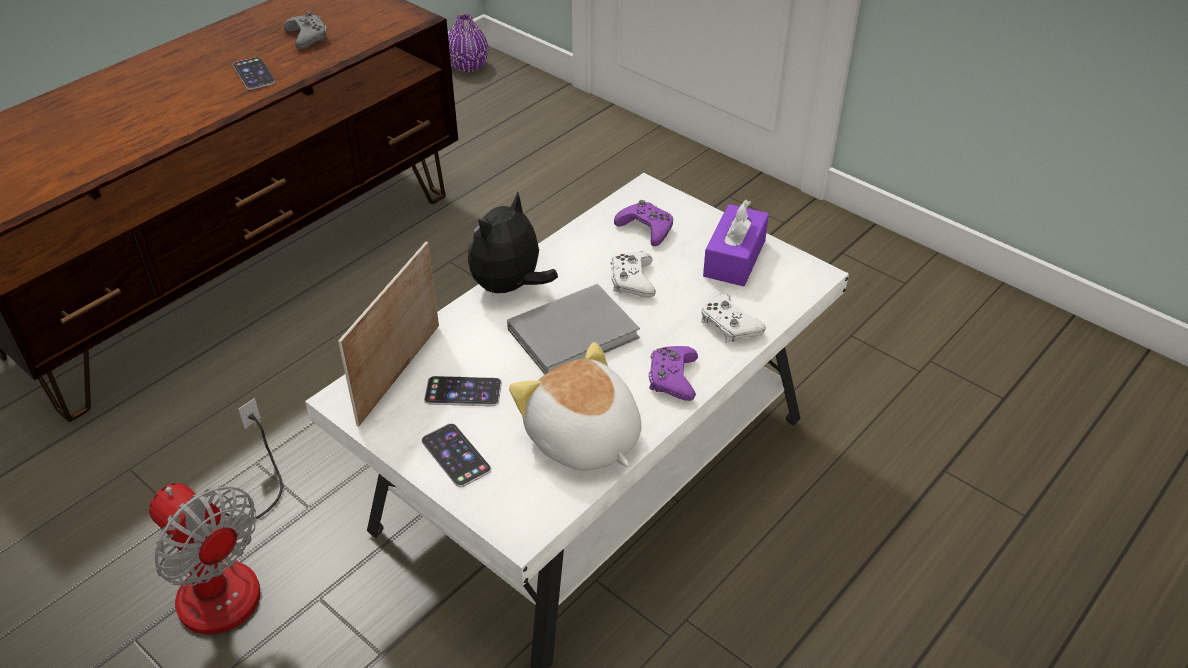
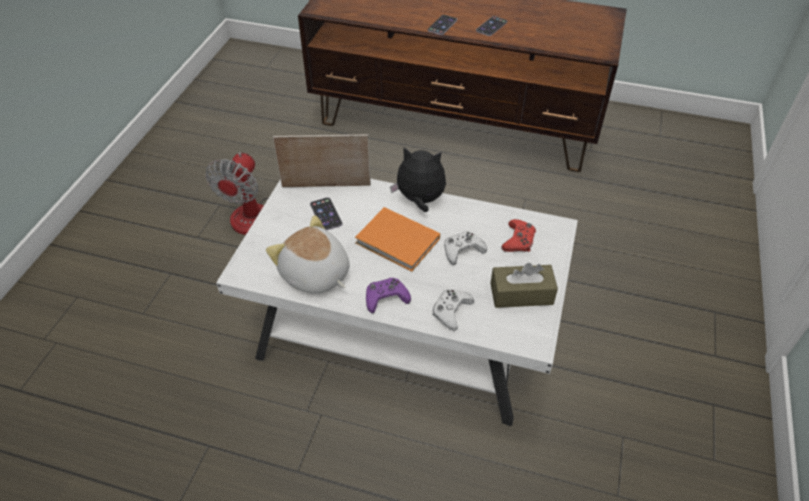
camera: 65 degrees right, 5 degrees up
(308, 37) = (544, 27): grey game controller -> none
(456, 455) = (279, 229): phone -> phone (442, 25)
(468, 66) = (717, 126): purple vase -> none
(577, 333) = (398, 242): grey book -> orange book
(582, 439) = (315, 275): plush toy -> plush toy turned 75 degrees counterclockwise
(646, 228) = (518, 240): purple game controller -> red game controller
(734, 258) = (521, 294): purple tissue box -> brown tissue box

